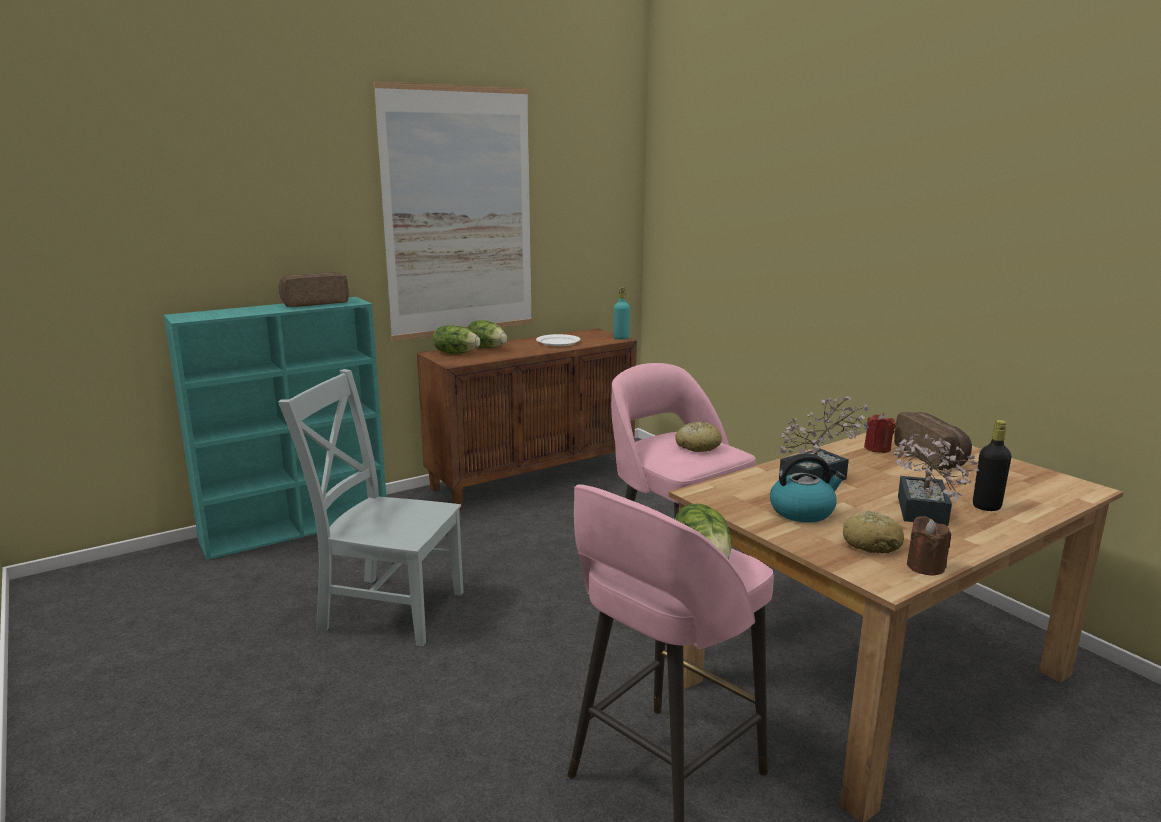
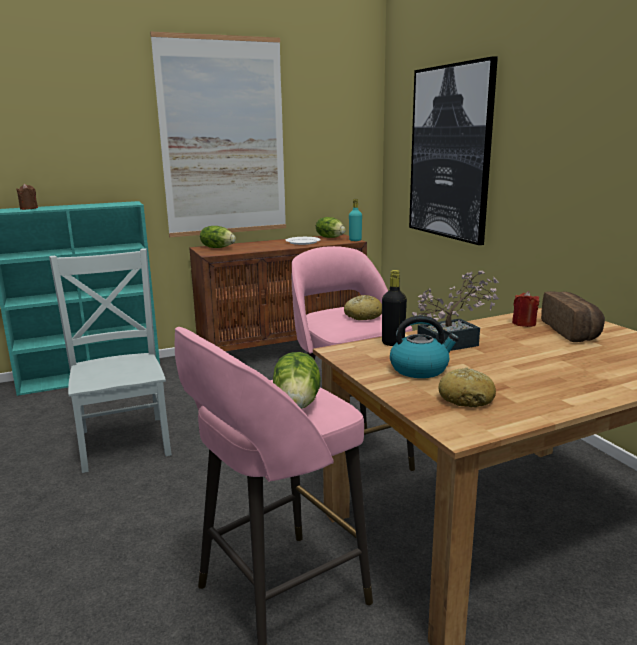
camera: 10 degrees right, 0 degrees up
(315, 303) = (102, 204): bread -> none
(387, 609) = (124, 439): grey chair -> grey chair turned 45 degrees clockwise
(486, 347) = (244, 244): lettuce -> lettuce (330, 237)
(743, 236) = (450, 153): none -> picture
(922, 514) = (532, 376): potted plant -> none
(925, 566) = (506, 421): brown candle -> brown candle (29, 208)
(986, 507) = (600, 374): black bottle -> black bottle (393, 343)

